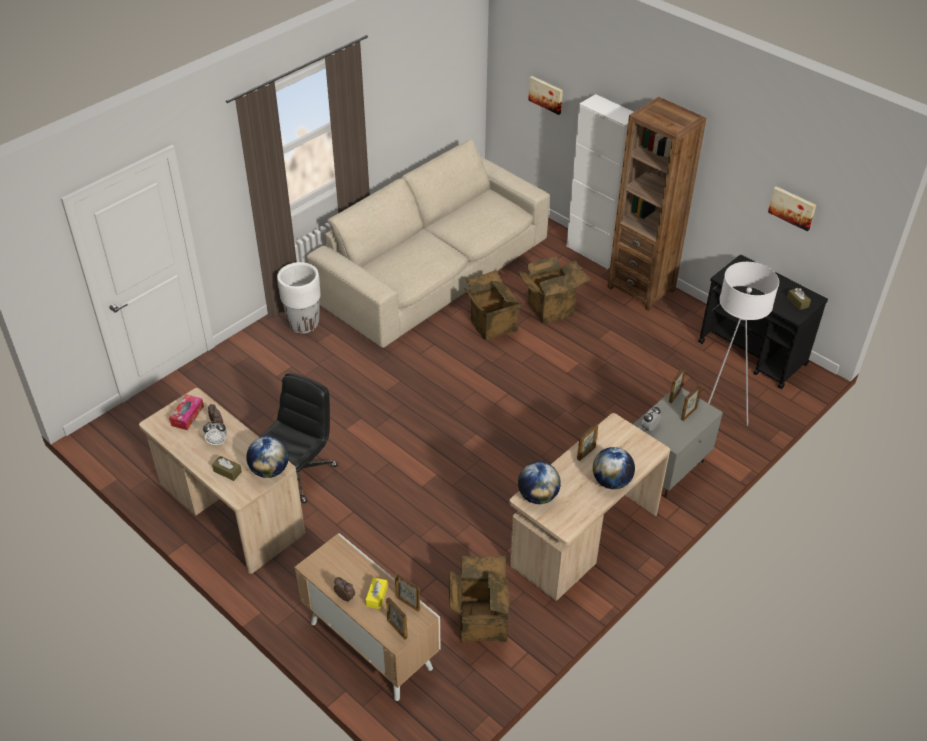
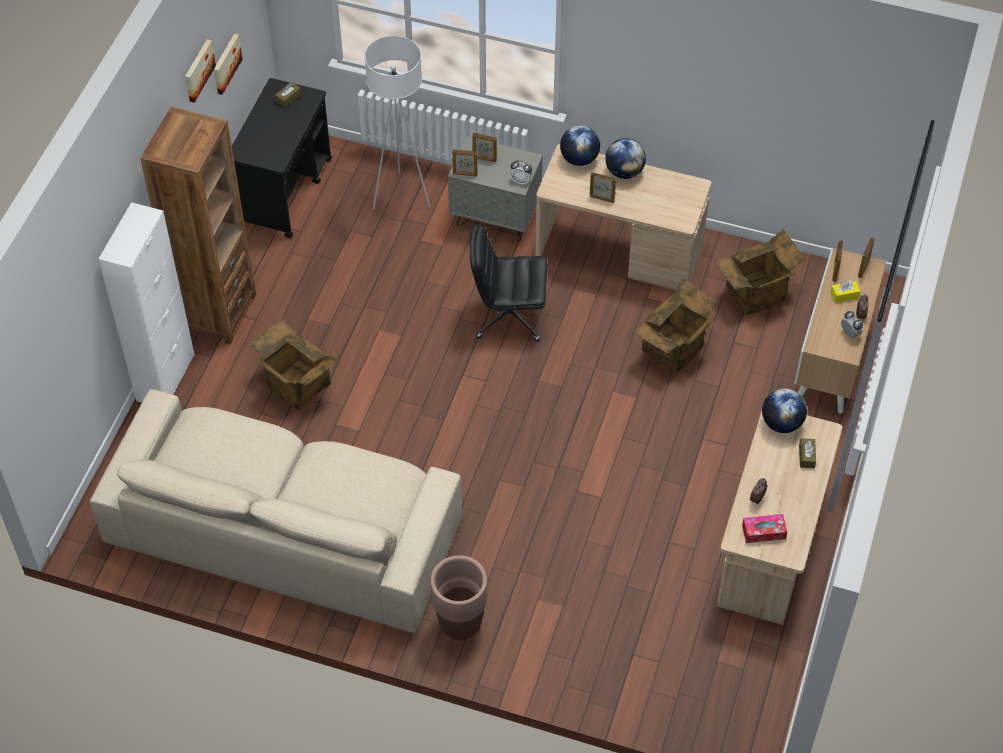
camera: 115 degrees left, 10 degrees up
(217, 442) = (778, 486): alarm clock -> alarm clock (850, 334)
(298, 472) = (686, 510): black office chair -> black office chair (508, 316)
(304, 324) = (460, 624): white planter -> brown planter
(491, 325) = (358, 431): cardboard box -> cardboard box (674, 349)
(538, 496) = (675, 215): globe -> globe (579, 159)
(546, 94) = (64, 348): picture -> picture (198, 70)

